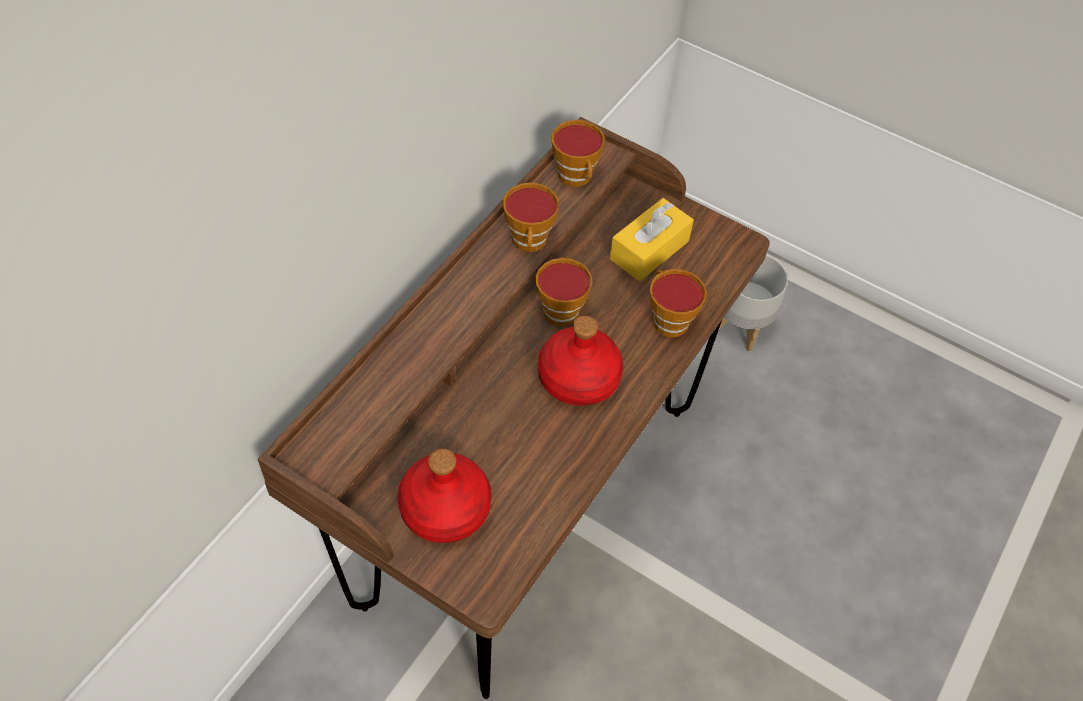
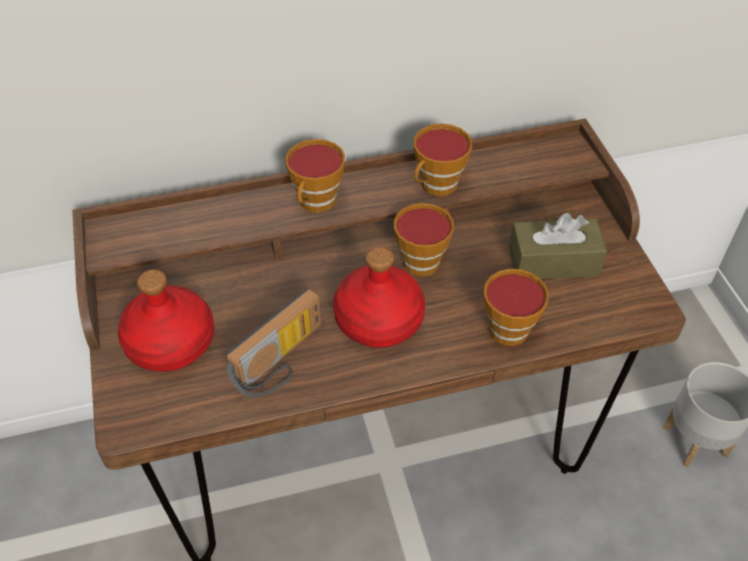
camera: 45 degrees right, 5 degrees down
(545, 460) = (282, 362): none -> radio
(577, 177) = (532, 162): cup -> cup (316, 203)
(649, 250) = (553, 261): yellow tissue box -> brown tissue box

